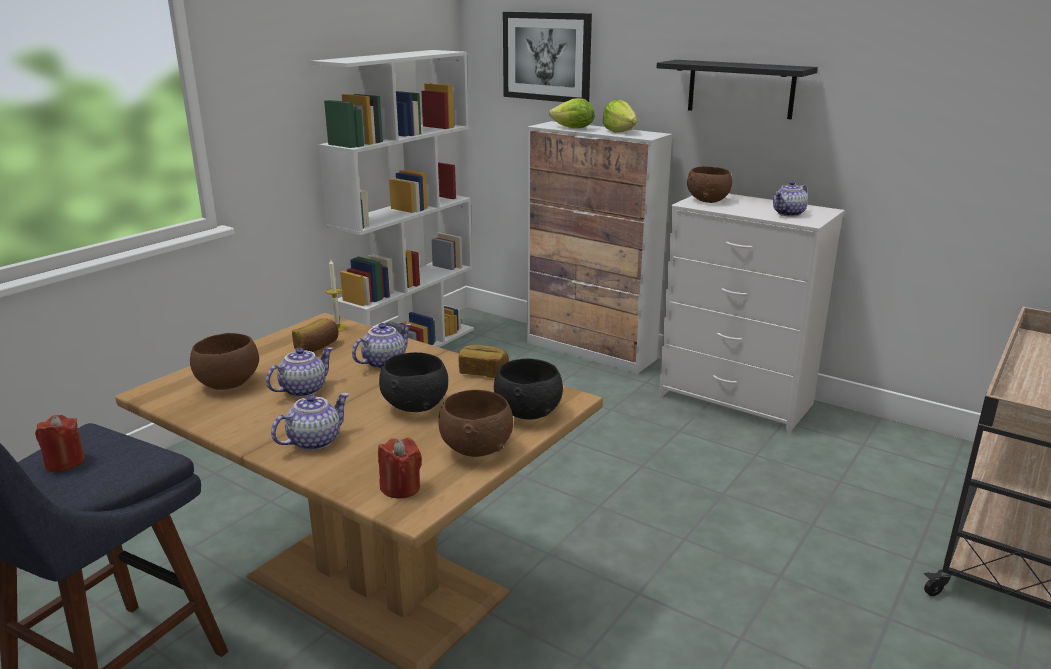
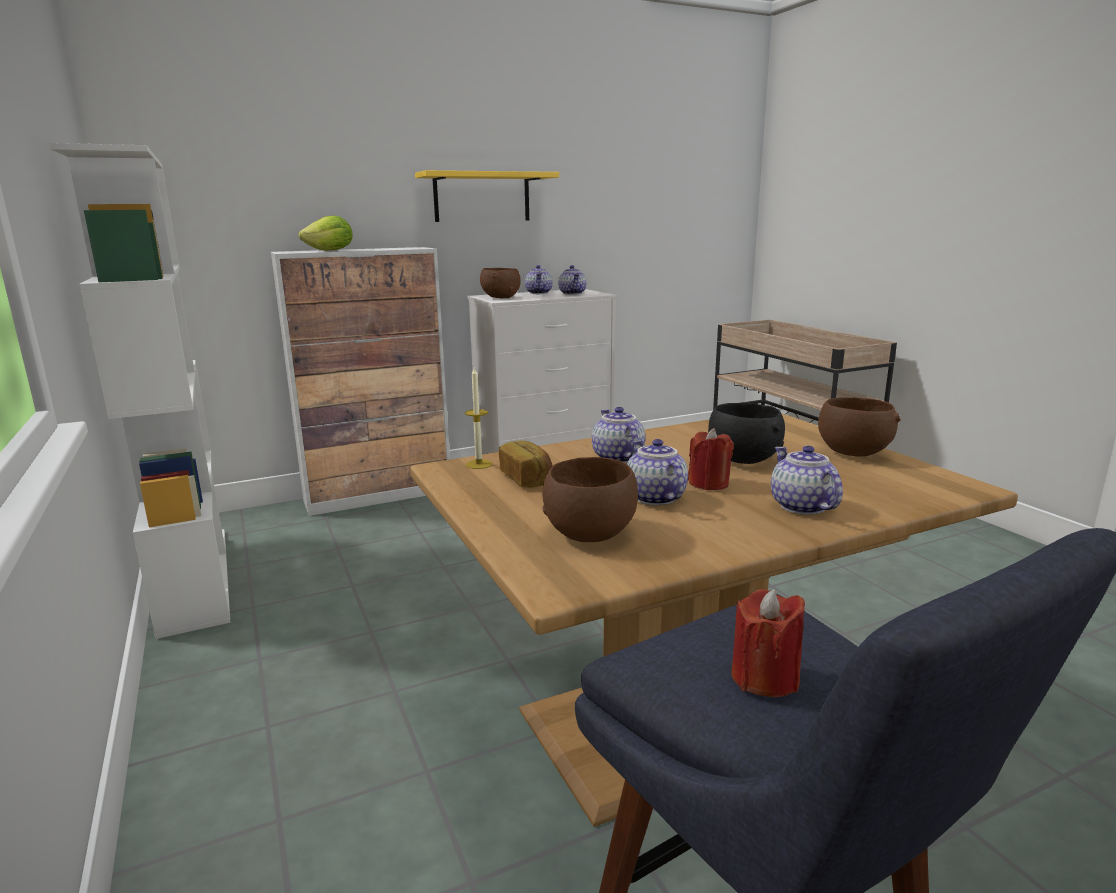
camera: 60 degrees left, 5 degrees down
(401, 488) = (923, 485): red candle -> red candle (708, 484)
(483, 372) = (686, 430): bread -> none
(528, 413) = (788, 430): black bowl -> none
(547, 57) = (250, 175): picture -> none
(619, 131) = (381, 248): lettuce -> none
(740, 89) = (482, 197): black shelf -> yellow shelf
(768, 204) = (539, 293): none -> teapot

